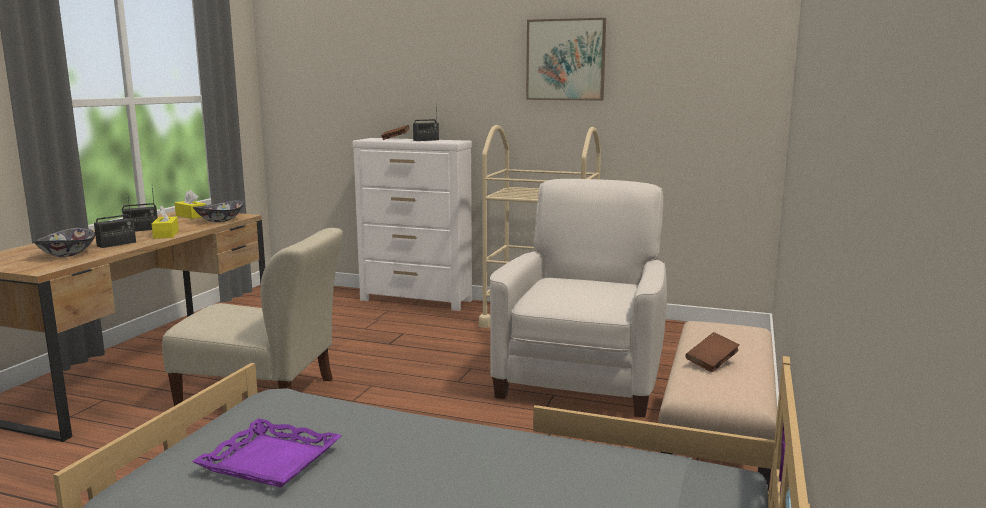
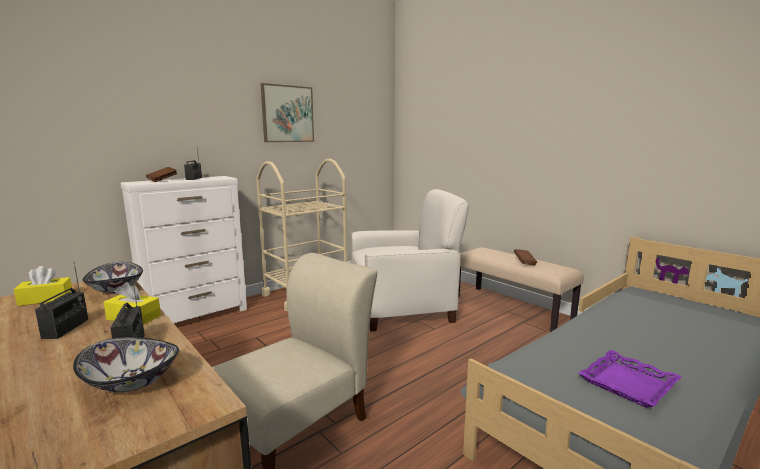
camera: 60 degrees left, 0 degrees up
(581, 378) = (403, 308): white armchair -> white armchair turned 120 degrees clockwise

